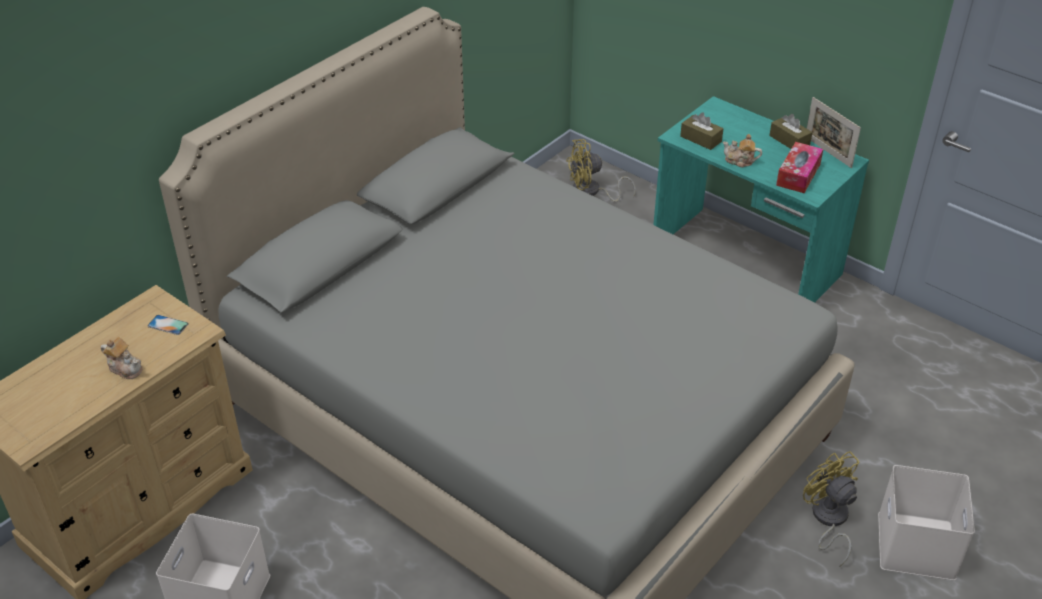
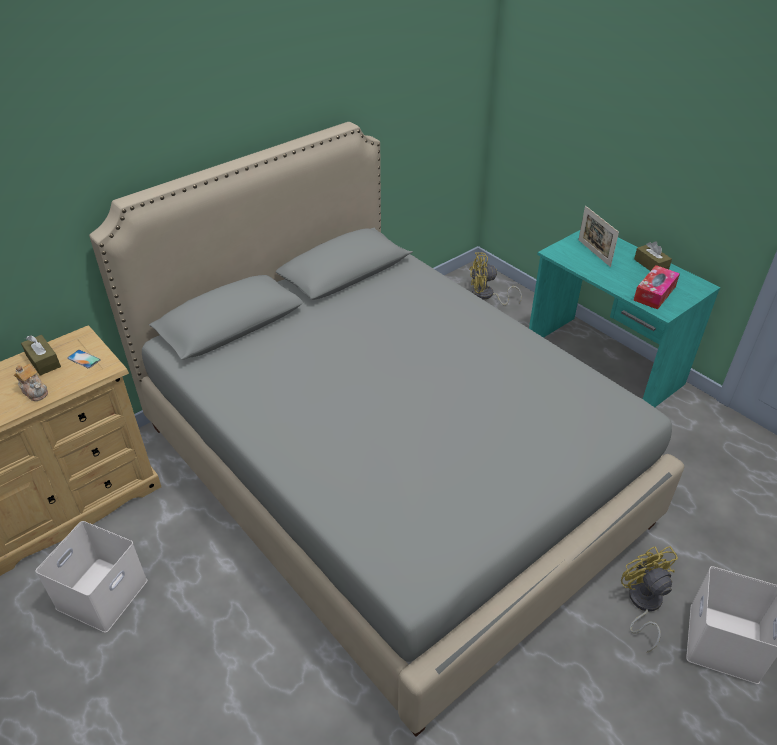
camera: 10 degrees right, 0 degrees up
(700, 139) = (574, 256): brown tissue box -> brown tissue box (43, 361)
(740, 161) = (604, 277): teapot -> none
(828, 152) = (684, 277): picture frame -> picture frame (594, 253)

